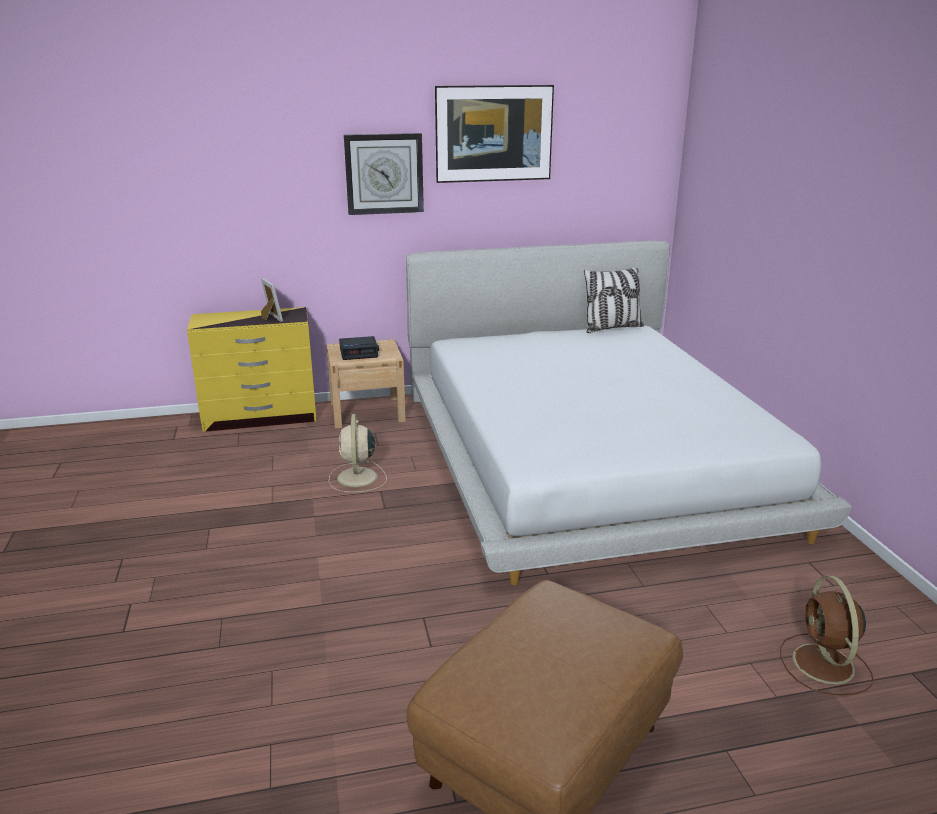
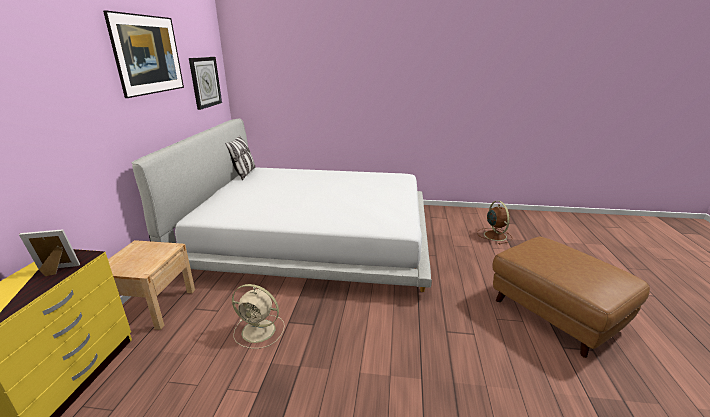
camera: 70 degrees left, 0 degrees up
(359, 353) = (139, 259): alarm clock -> none
(384, 174) = (86, 95): wall clock -> wall clock (205, 82)
(824, 665) = (494, 235): brown fan -> brown fan turned 120 degrees counterclockwise

